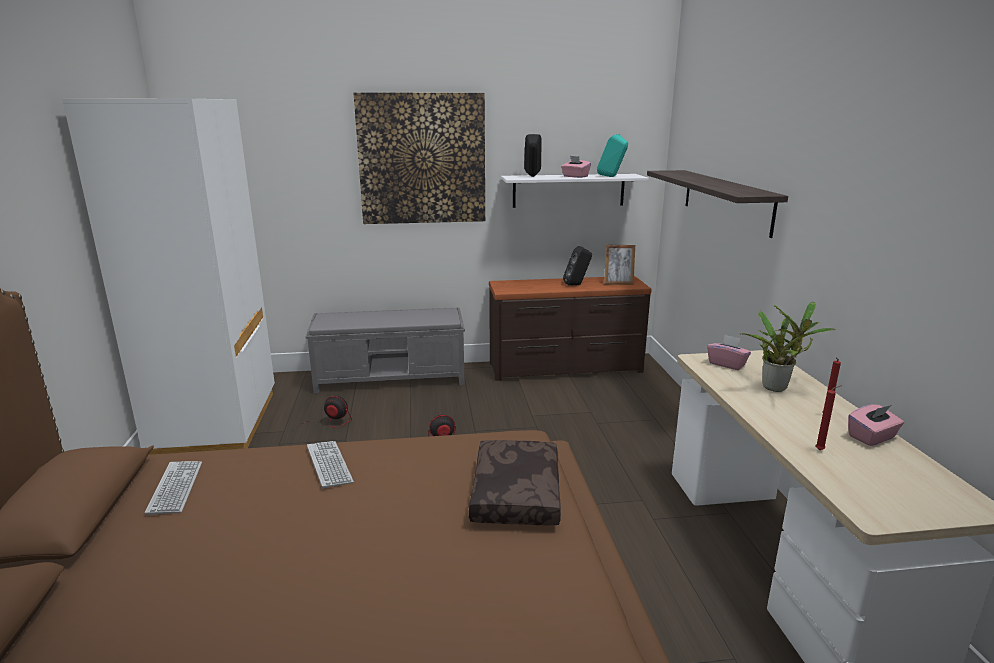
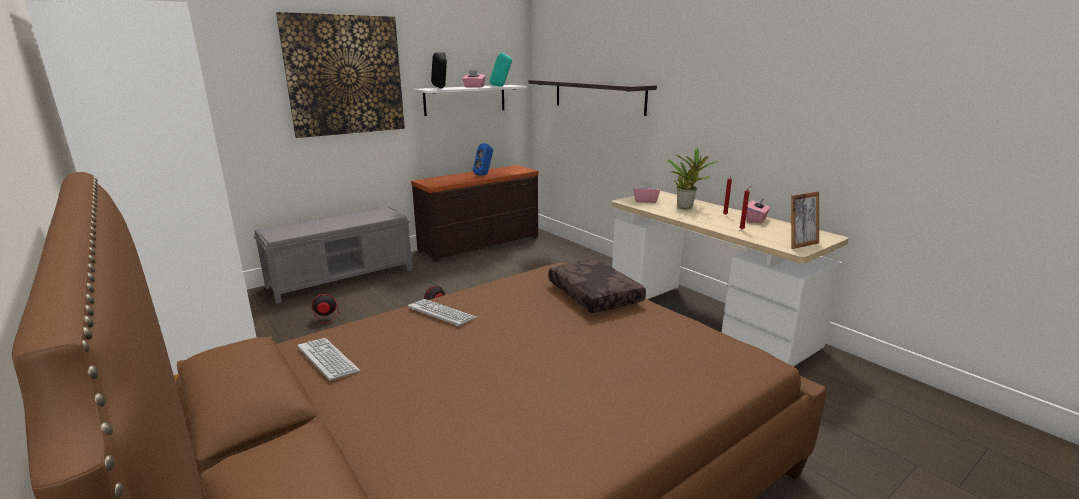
camera: 30 degrees left, 0 degrees up
(577, 285) = (484, 175): black speaker -> blue speaker
(618, 283) = (512, 170): picture frame -> picture frame (800, 244)

